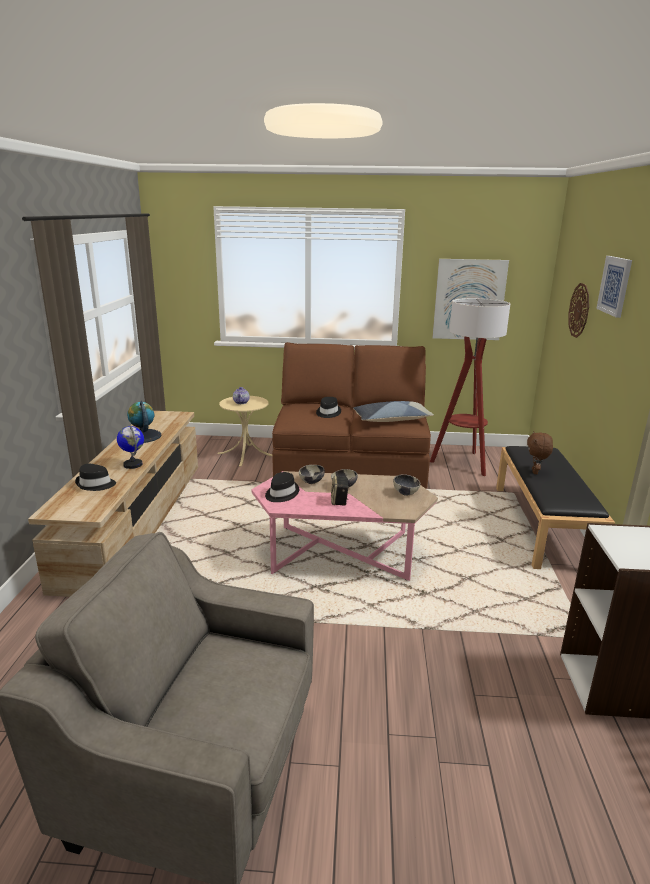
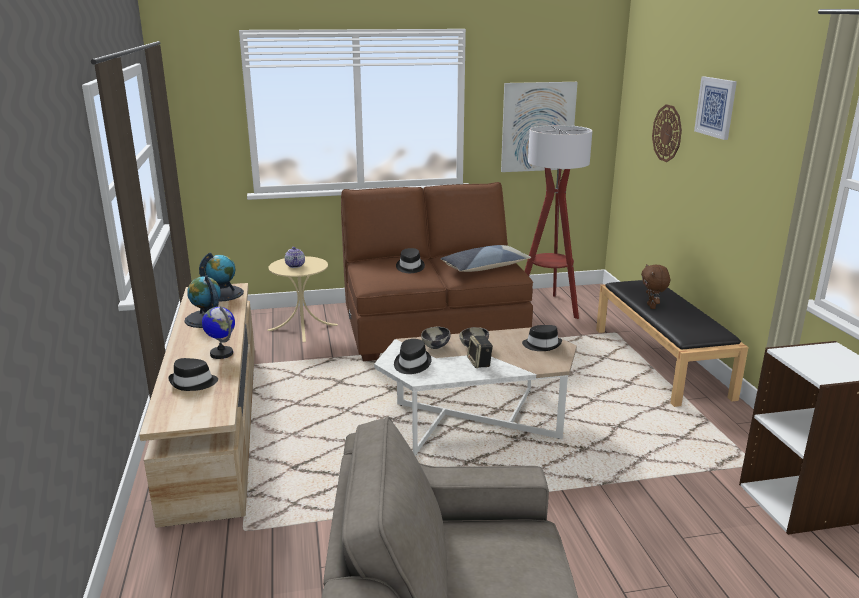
camera: 15 degrees left, 0 degrees up
(169, 418) = (223, 294): none -> globe
(342, 552) = (476, 421): pink coffee table -> white coffee table
(405, 493) = (542, 345): bowl -> black hat

